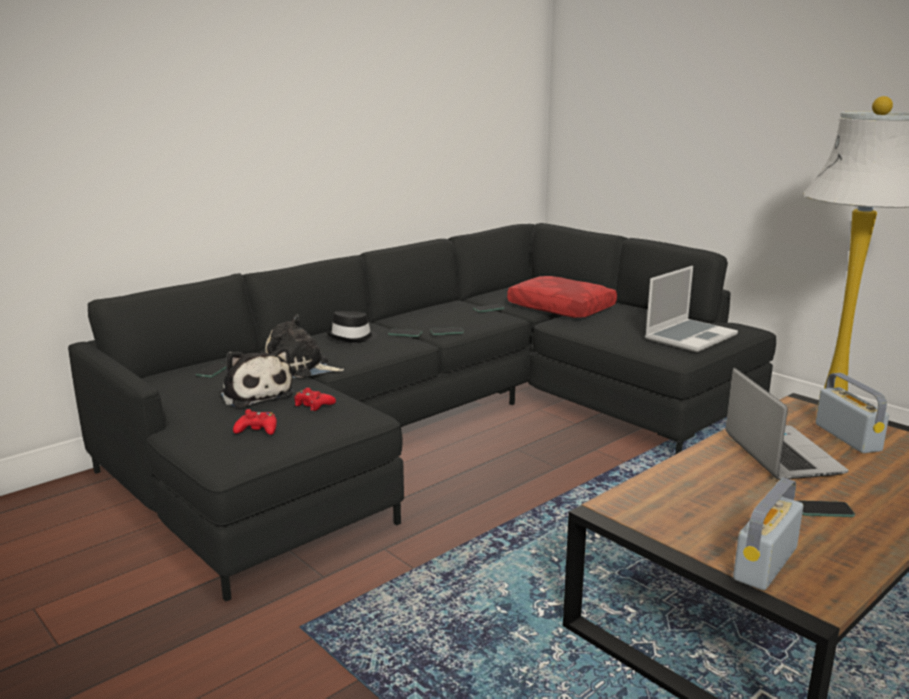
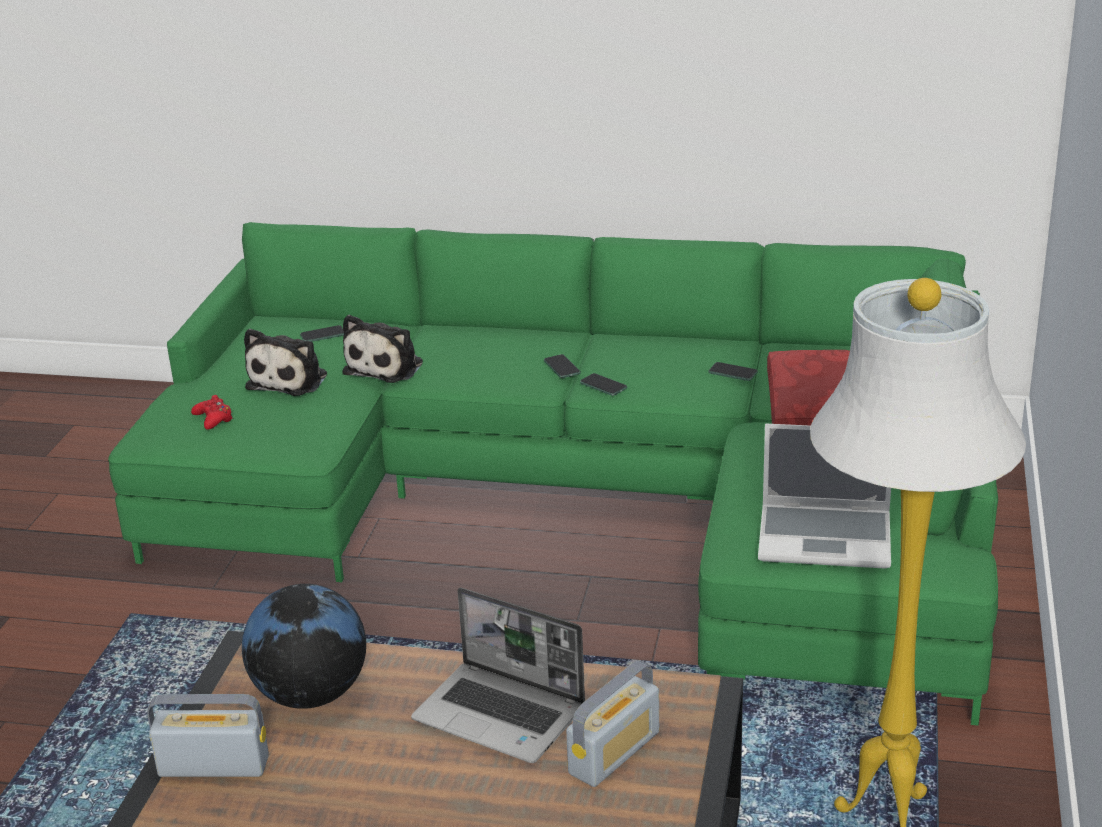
camera: 55 degrees right, 10 degrees up
(300, 368) = (387, 366): plush toy -> plush toy turned 135 degrees counterclockwise
(313, 404) = (297, 415): red game controller -> none
(353, 337) = (506, 348): black hat -> none
(444, 424) = (594, 504): black sofa -> green sofa
(697, 503) = (311, 694): none -> globe
(780, 454) = (501, 714): laptop -> laptop turned 75 degrees clockwise
(823, 510) = (370, 776): phone -> none

